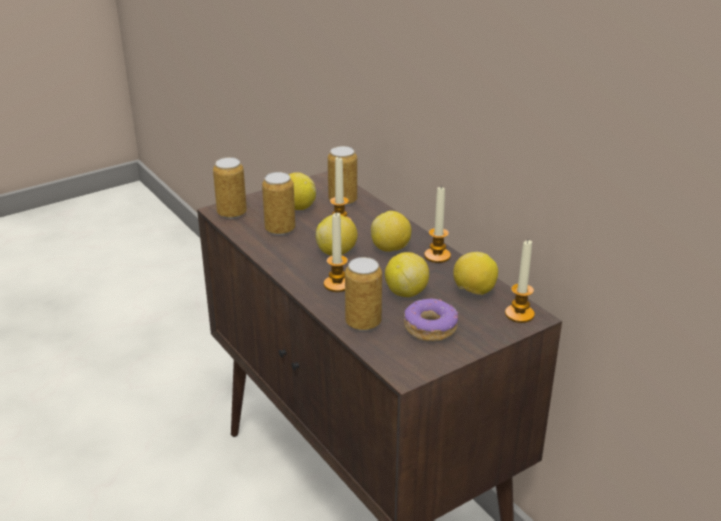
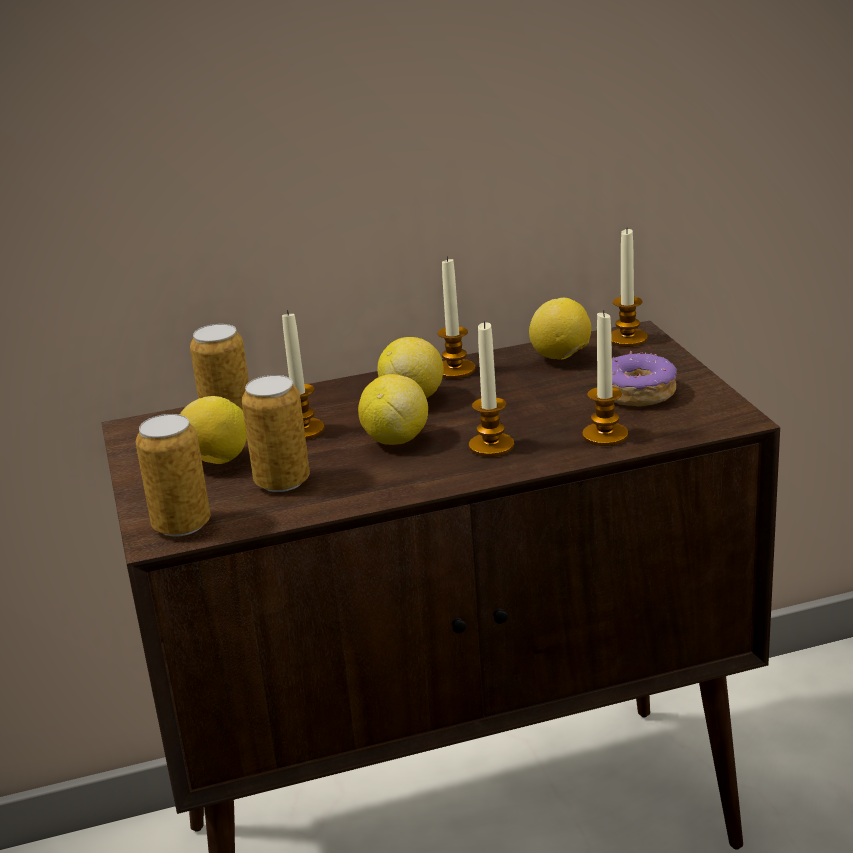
camera: 70 degrees left, 5 degrees down
(363, 322) = (605, 435): can -> candle
(406, 292) = (539, 400): lemon -> none

